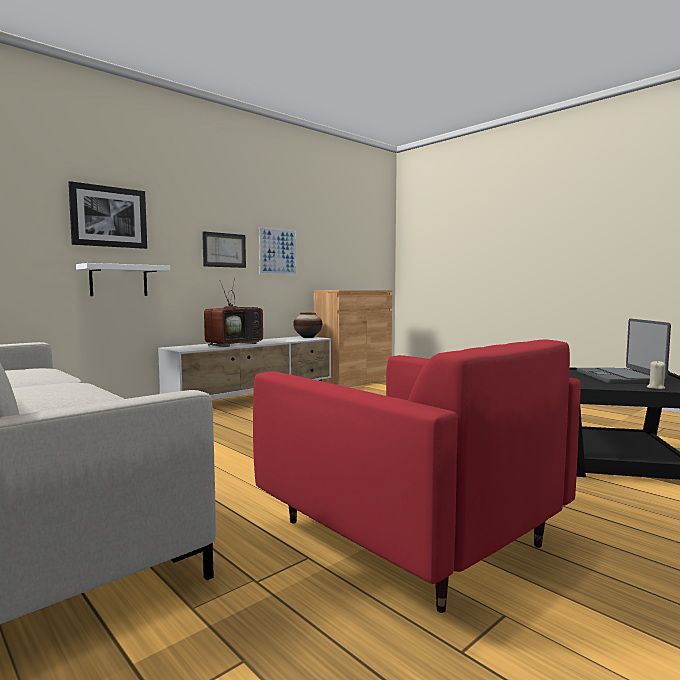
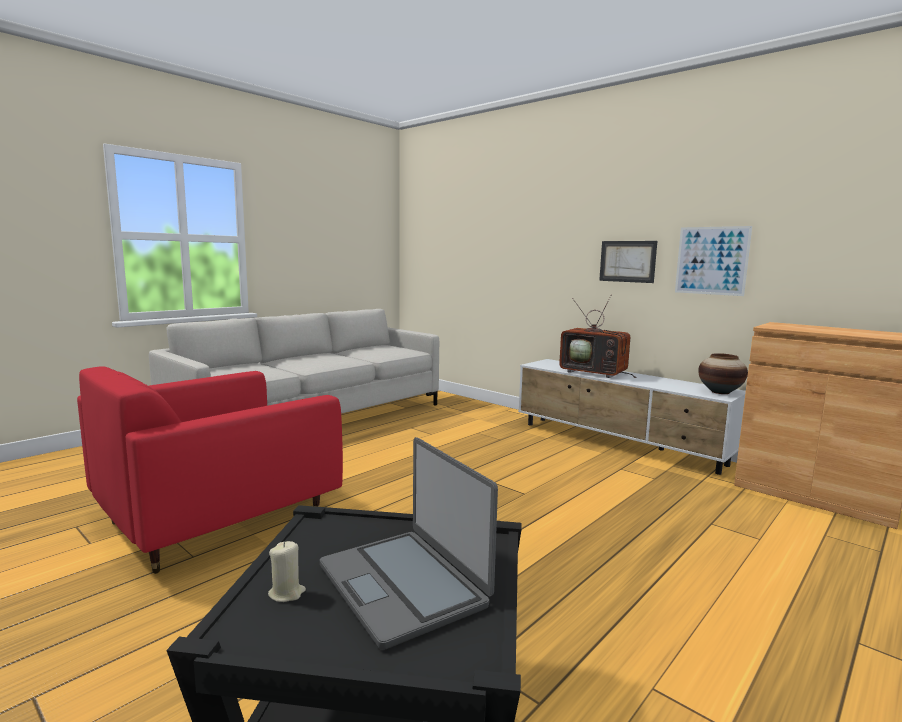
camera: 85 degrees right, 5 degrees up
(109, 217) = (520, 235): picture -> none
(118, 280) = (523, 292): white shelf -> none
(619, 377) = (403, 584): laptop -> laptop turned 120 degrees counterclockwise

